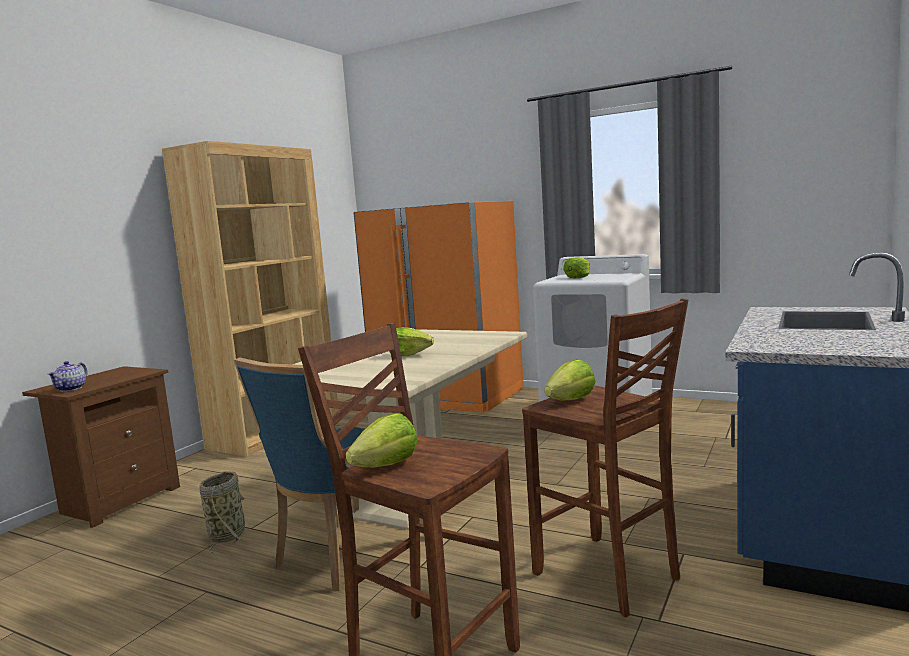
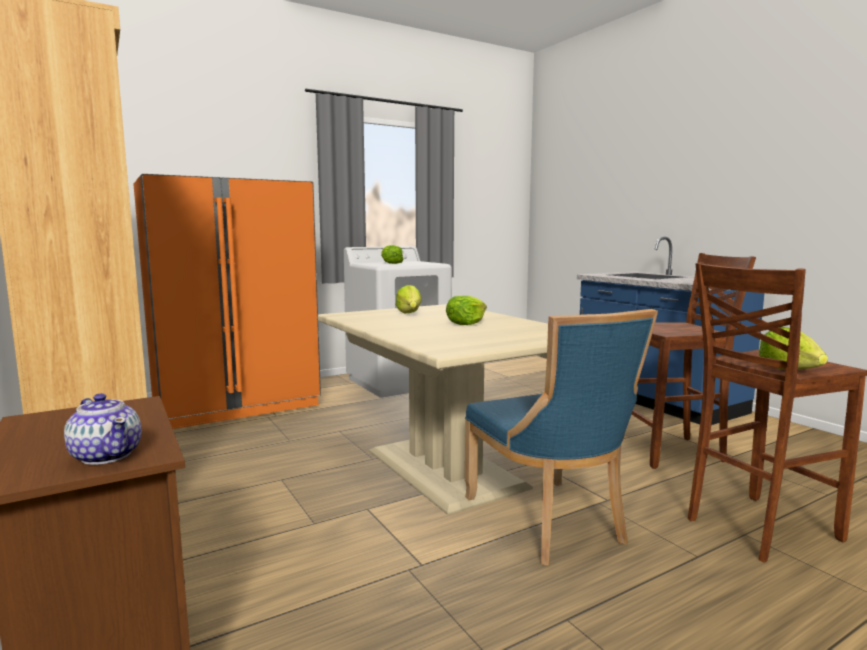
camera: 60 degrees left, 0 degrees up
(228, 535) = (421, 583): basket -> none
(571, 400) = (660, 329): lettuce -> lettuce (409, 313)

